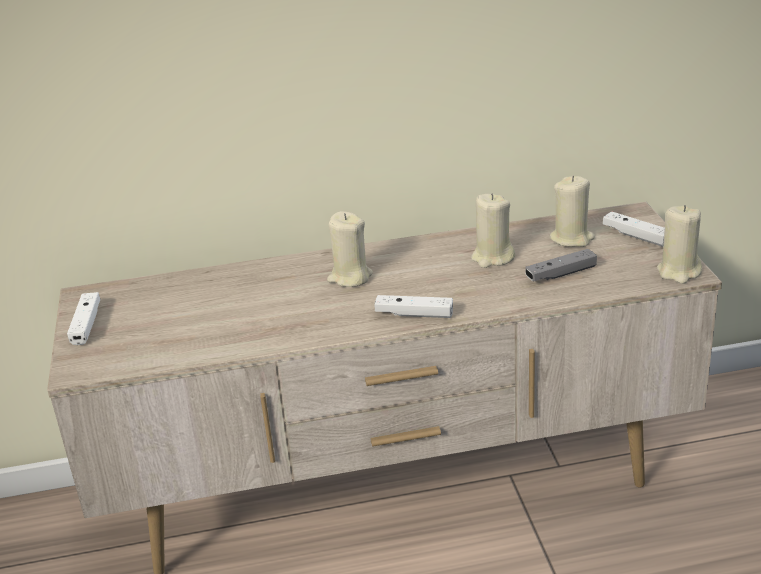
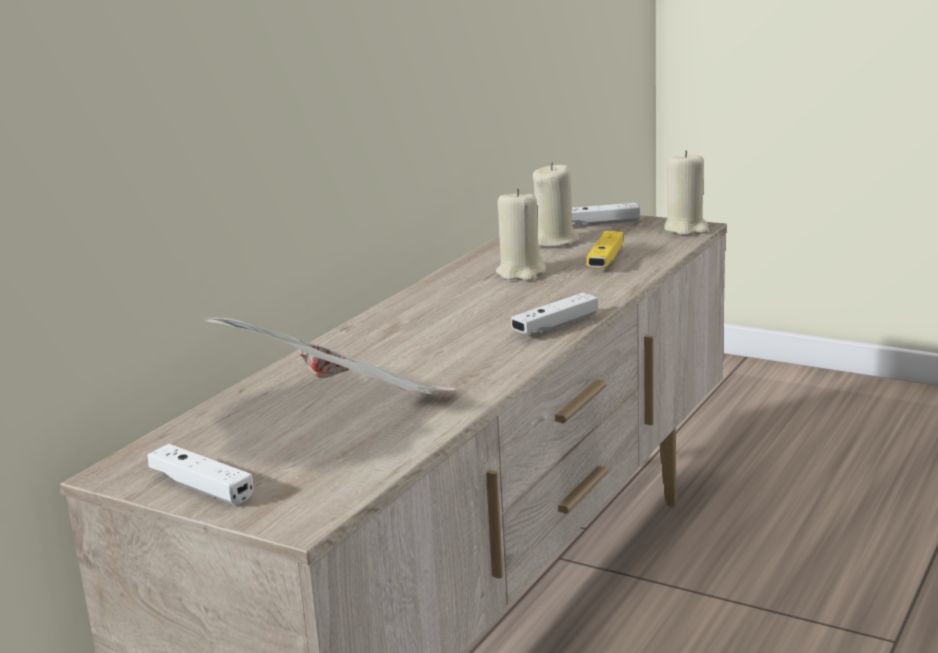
camera: 50 degrees left, 10 degrees down
(203, 316) = (339, 416): none -> newspaper
(350, 277) = (423, 331): beige candle -> none
(561, 274) = (605, 260): grey game controller -> yellow game controller

